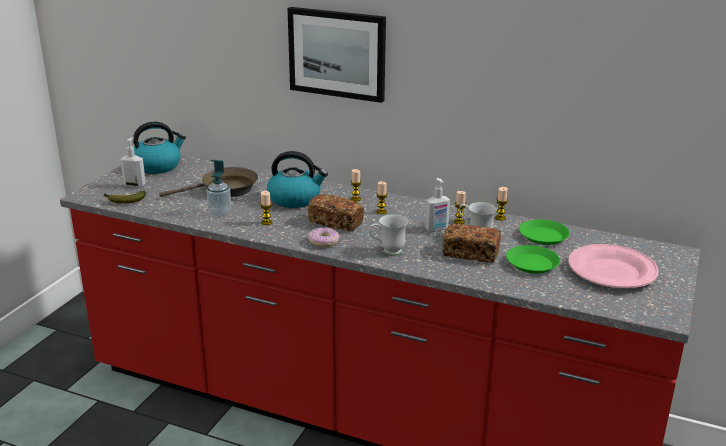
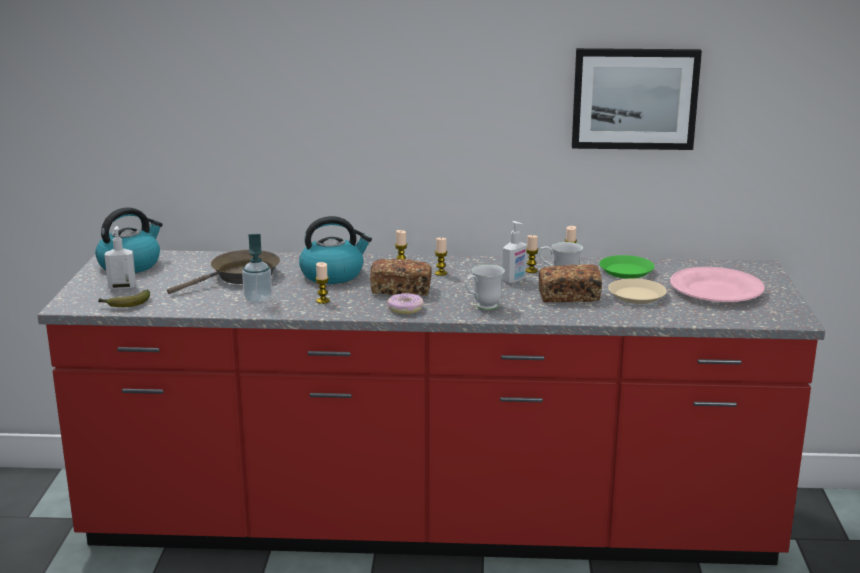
camera: 20 degrees left, 5 degrees down
(337, 53) = (359, 99): picture -> picture (634, 98)
(532, 264) = (637, 296): green plate -> beige plate

